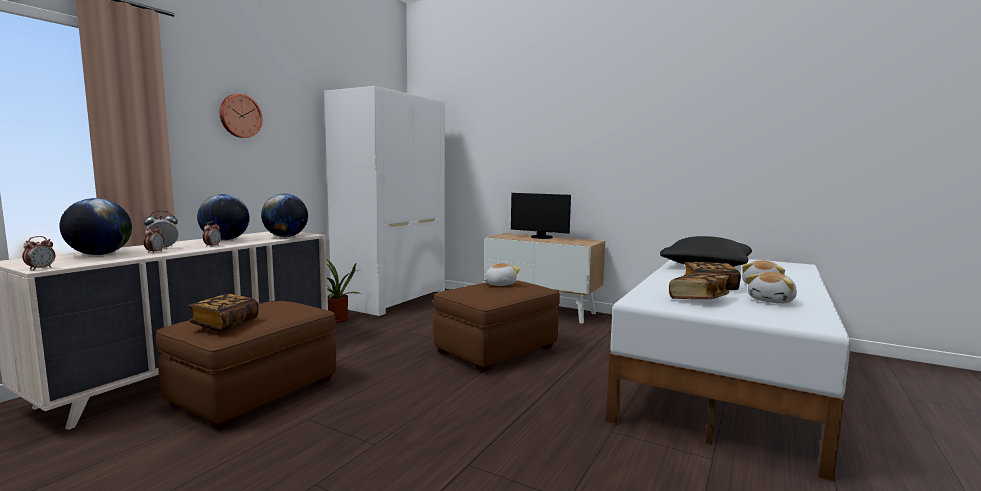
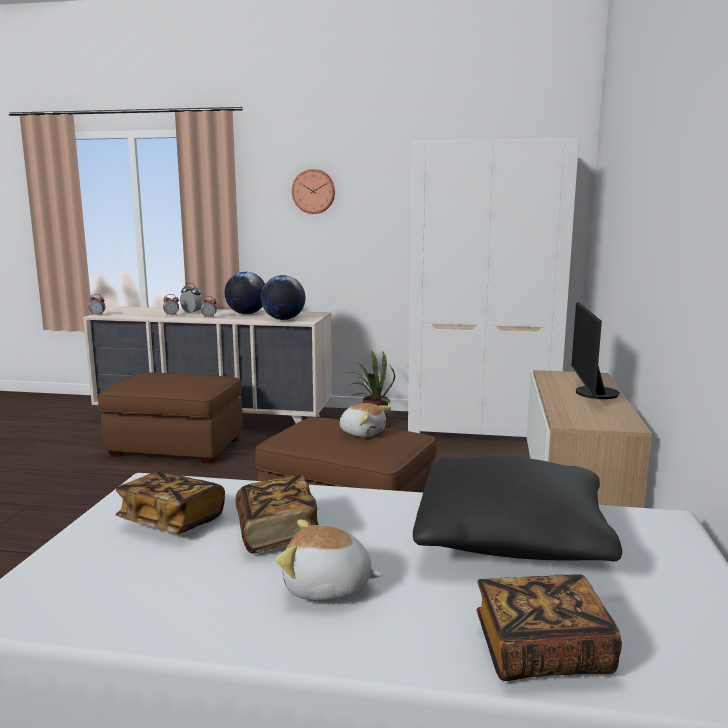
camera: 70 degrees right, 5 degrees up
(99, 254) = (155, 311): globe -> none
(225, 324) = (140, 380): book -> book (542, 652)
(772, 301) = (180, 585): plush toy -> none

